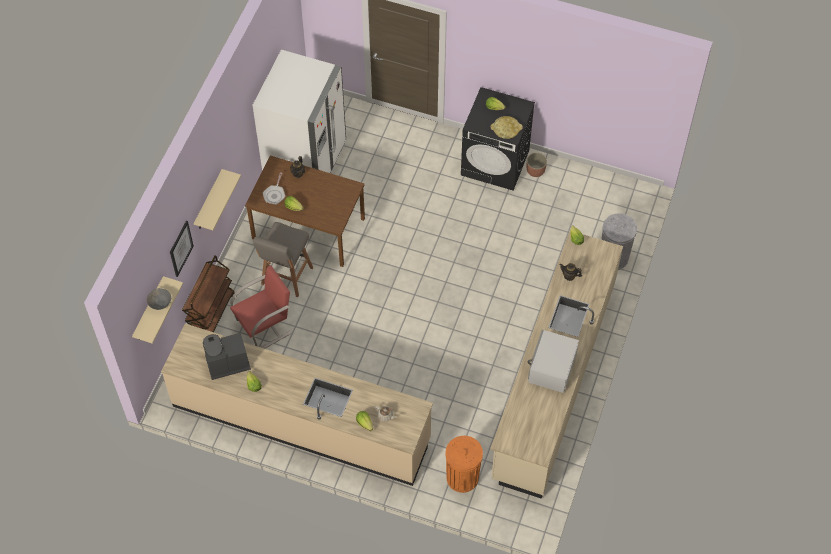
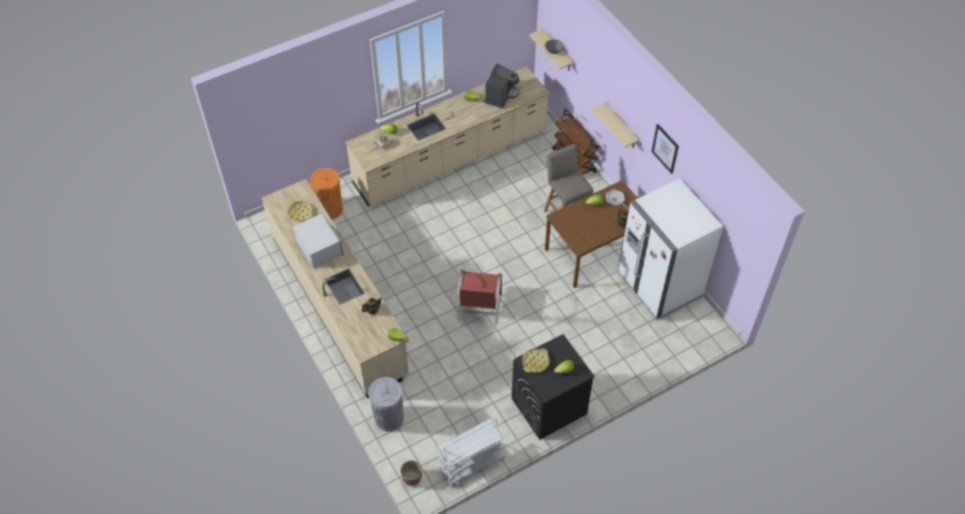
camera: 130 degrees right, 5 degrees down
(181, 248) = (591, 87): picture -> picture (665, 148)
(264, 326) = (538, 181): red chair -> red chair (479, 308)
(531, 416) = (300, 213): none -> yellow tray
(535, 171) = (515, 428): planter -> planter (411, 478)
(593, 178) = (470, 464): none -> white cart

